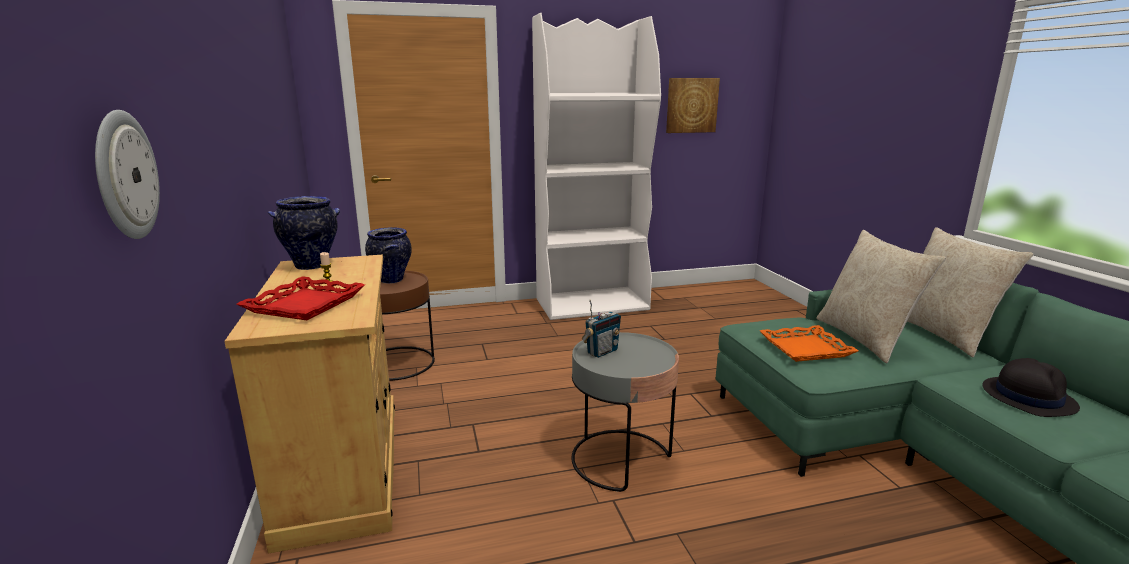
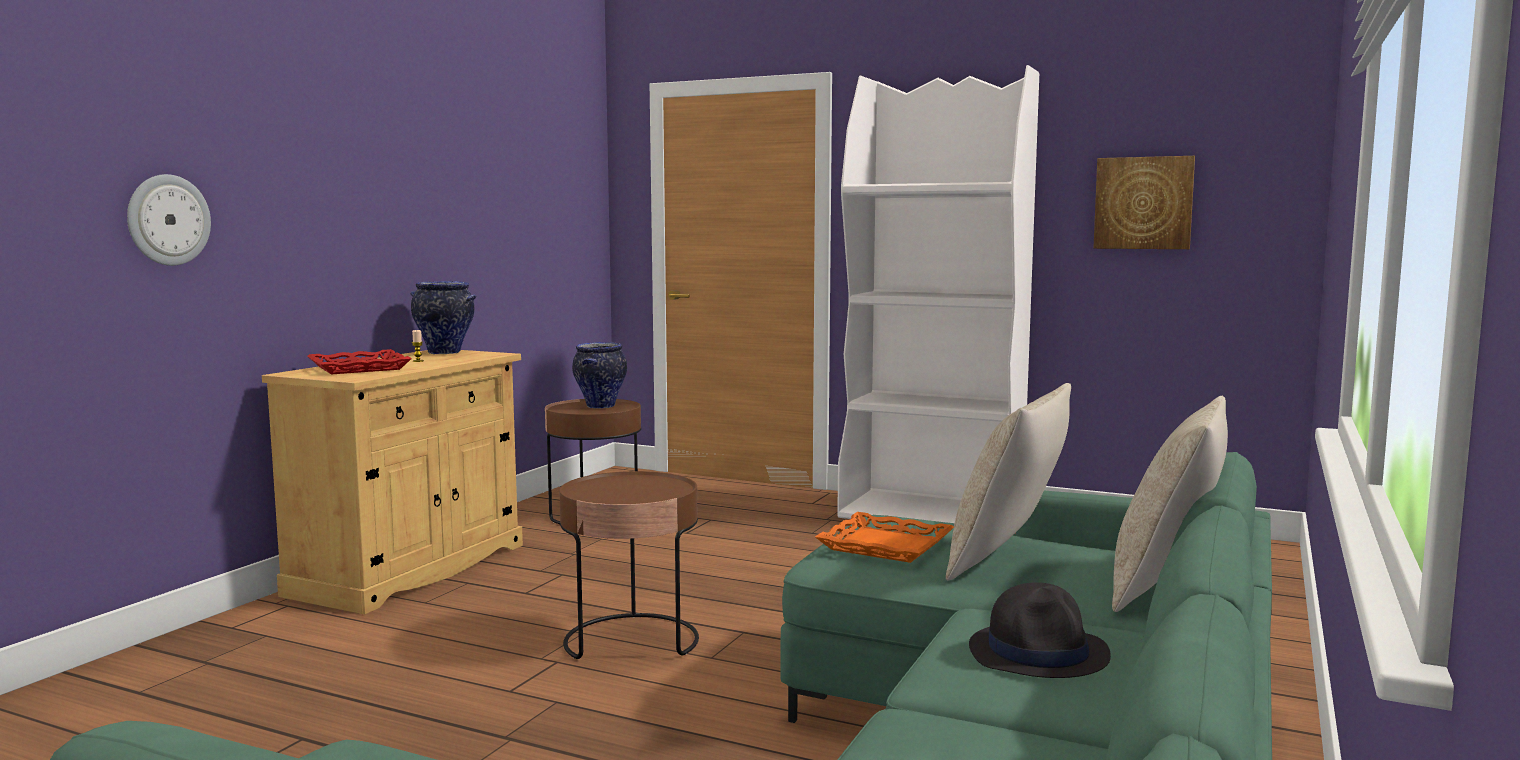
camera: 40 degrees right, 10 degrees down
(602, 352) = (615, 483): radio -> none
(621, 459) = (632, 640): grey side table -> brown side table

